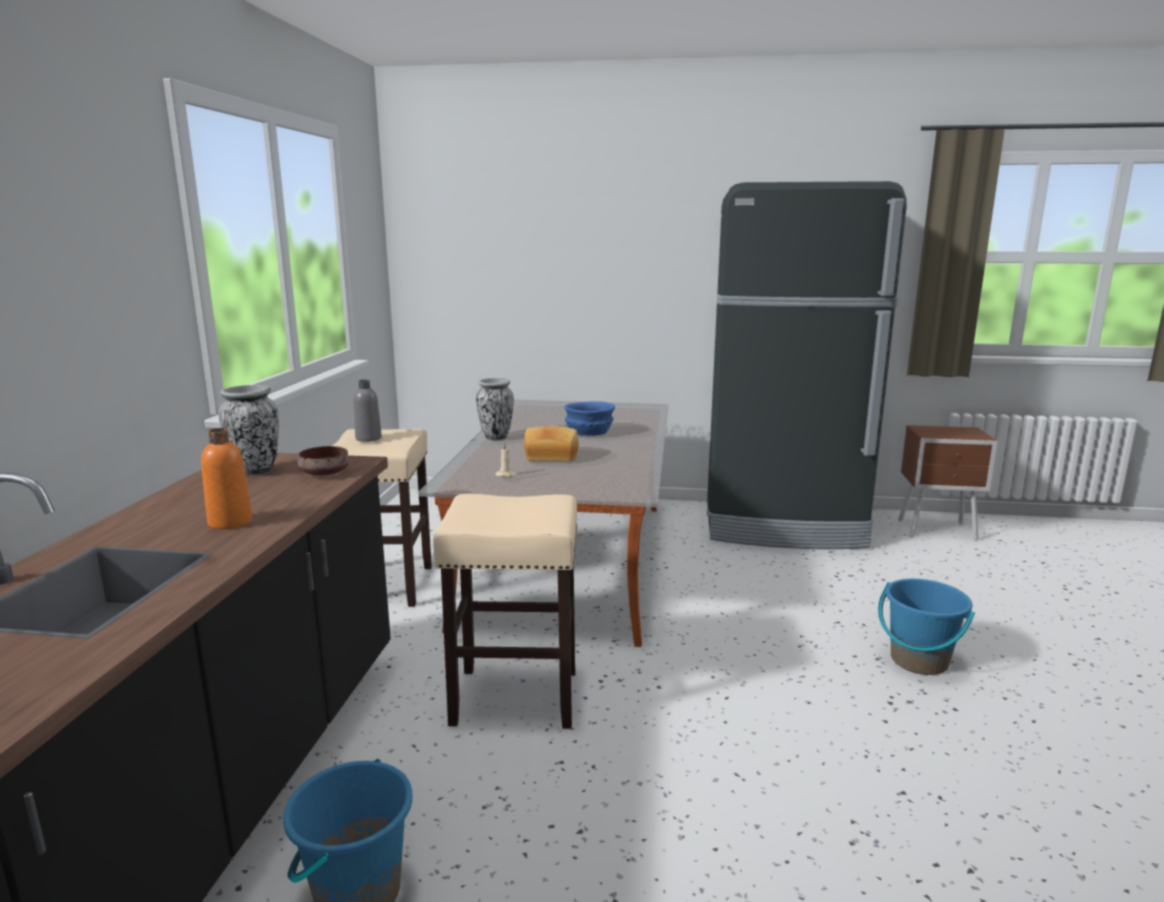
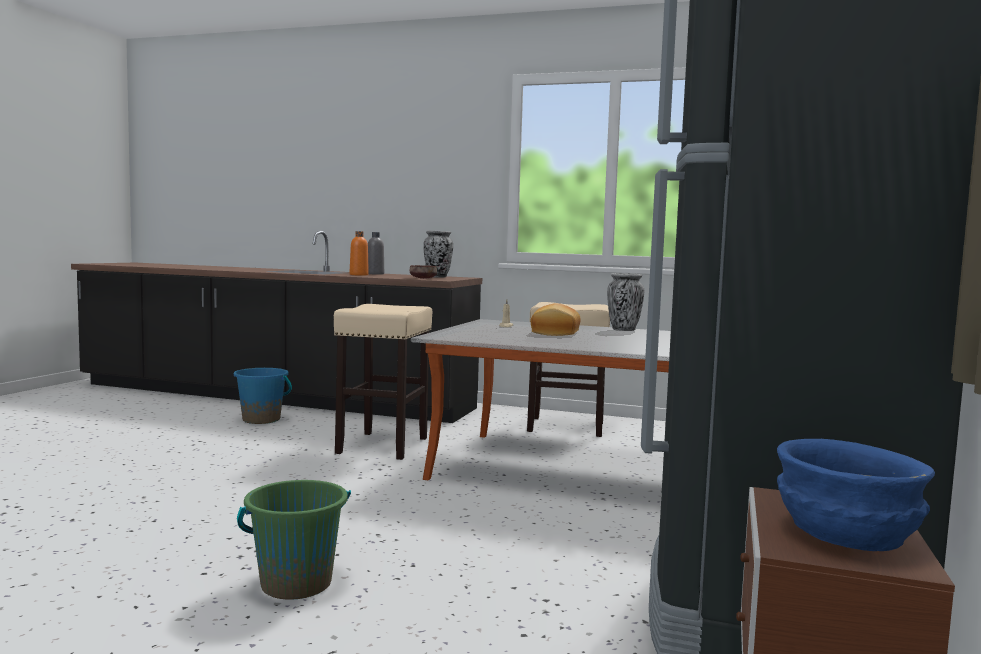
camera: 100 degrees right, 10 degrees down
(368, 438) = (575, 305): grey bottle -> grey bottle (375, 274)
(588, 433) = (643, 342): blue bowl -> blue bowl (845, 533)
(918, 661) = (296, 584): blue bucket -> green bucket

